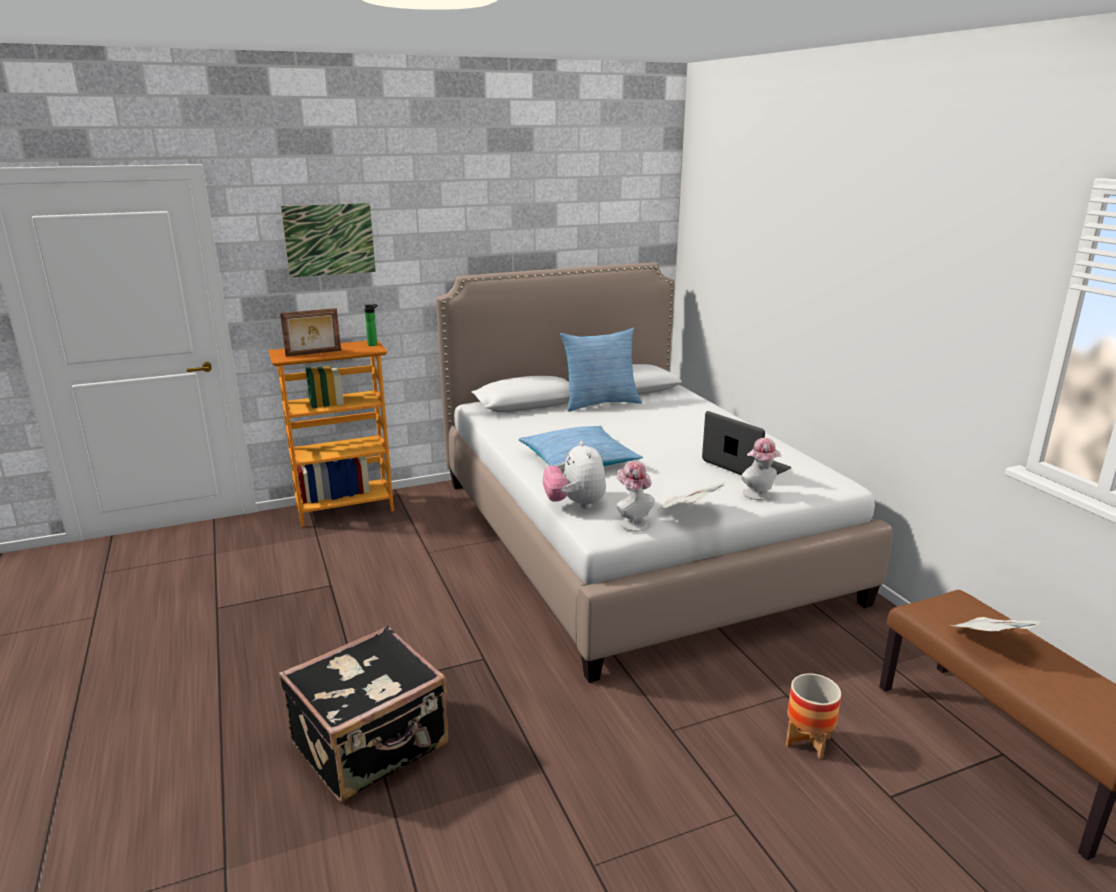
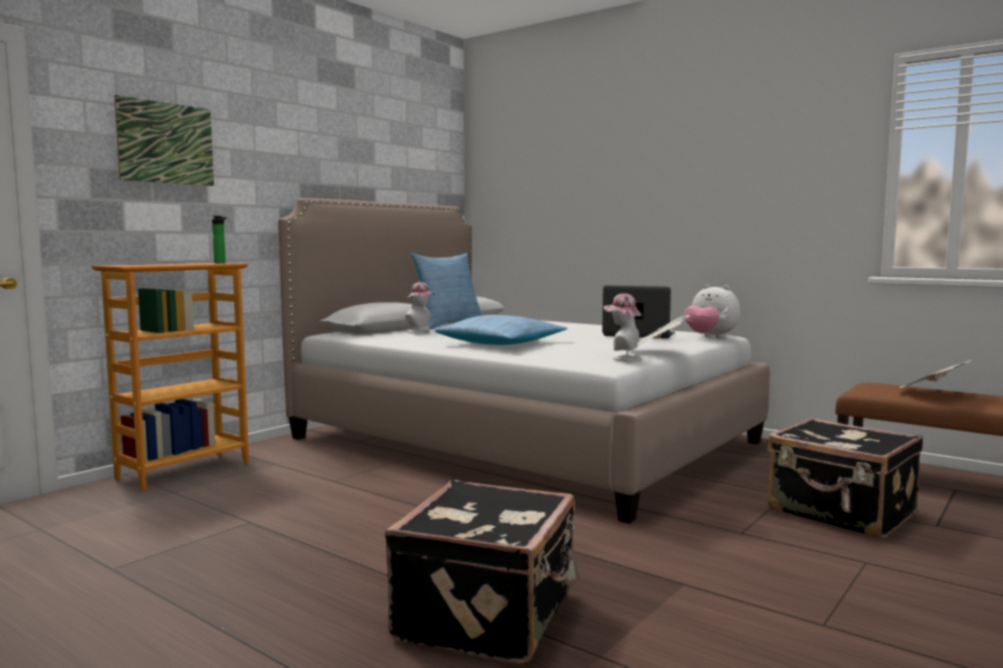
camera: 30 degrees left, 15 degrees down
(313, 353) = (161, 265): picture frame -> none
(575, 504) = (553, 357): plush toy -> plush toy (710, 338)
(759, 495) = (683, 342): hat -> hat (420, 332)
(808, 741) = (841, 513): planter -> black suitcase

